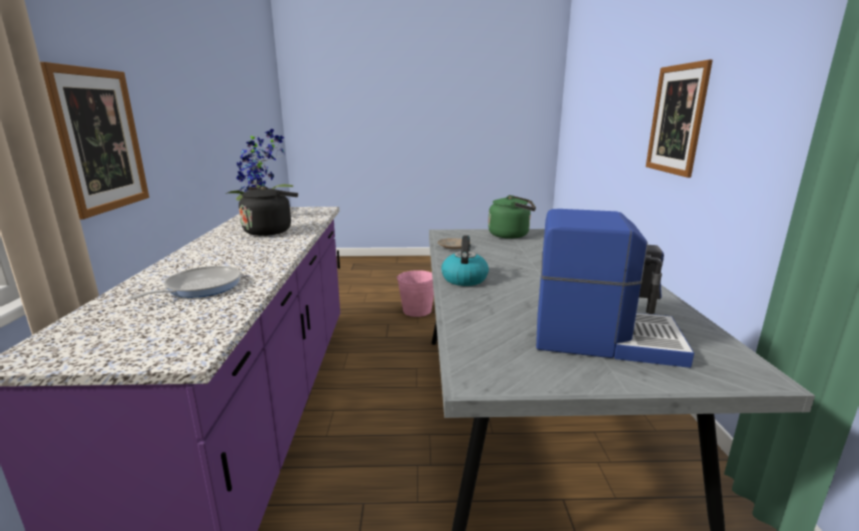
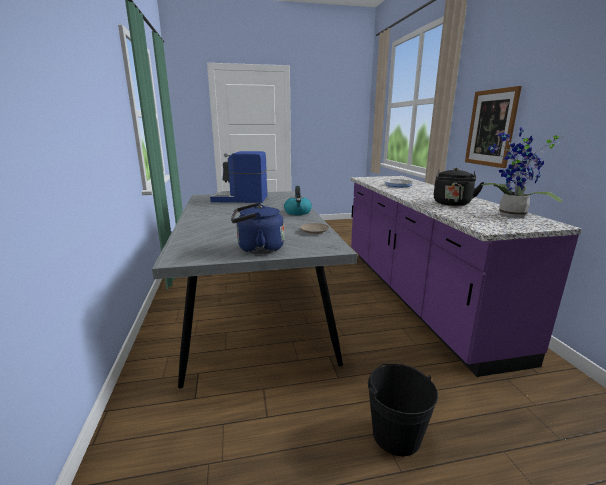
camera: 170 degrees right, 0 degrees up
(417, 310) = (396, 435): pink bucket -> black bucket
(511, 235) = (257, 249): green kettle -> blue kettle
(677, 119) = (66, 114): picture -> none

